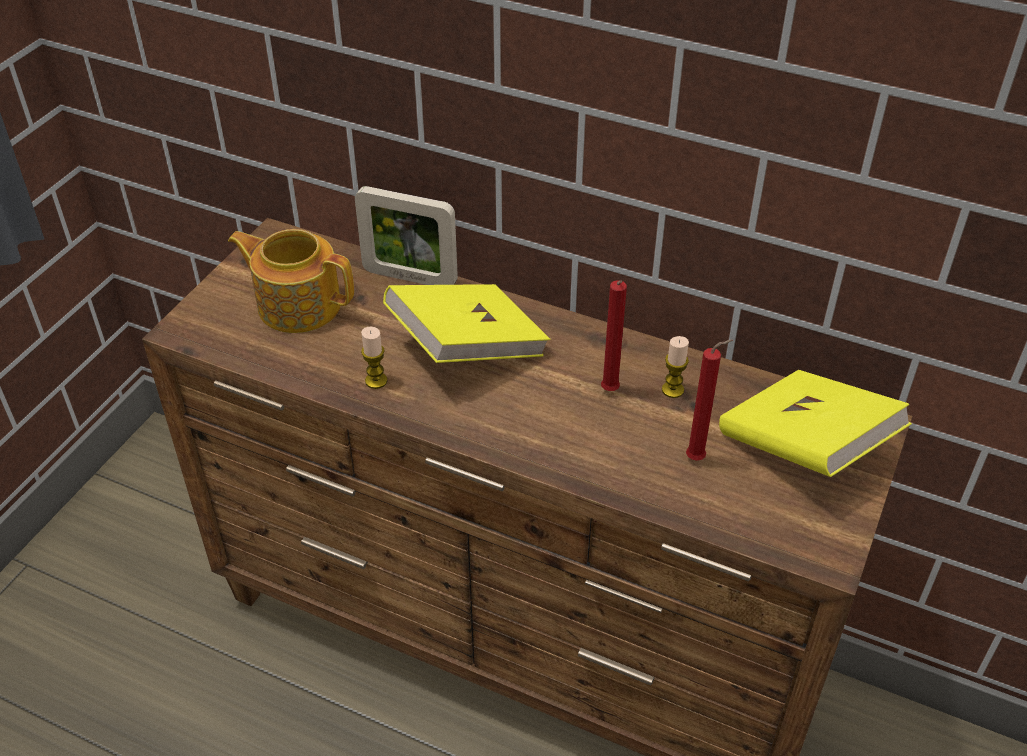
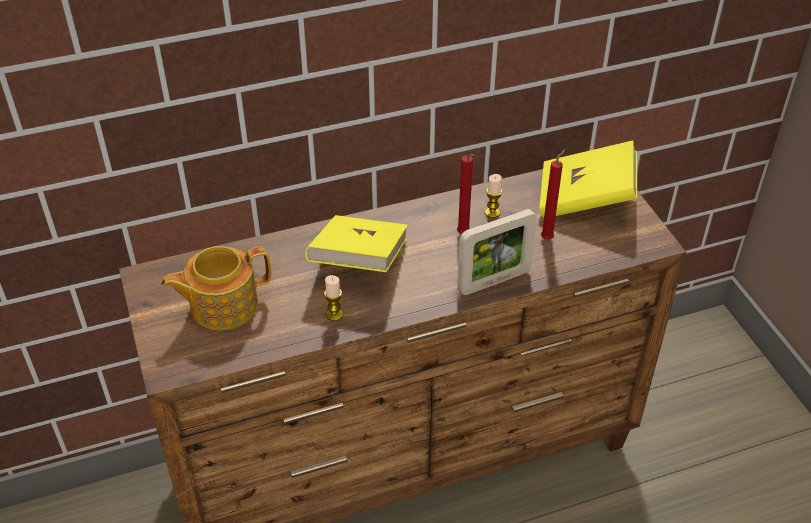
camera: 45 degrees left, 0 degrees up
(410, 277) = (269, 245): picture frame -> picture frame (494, 281)

